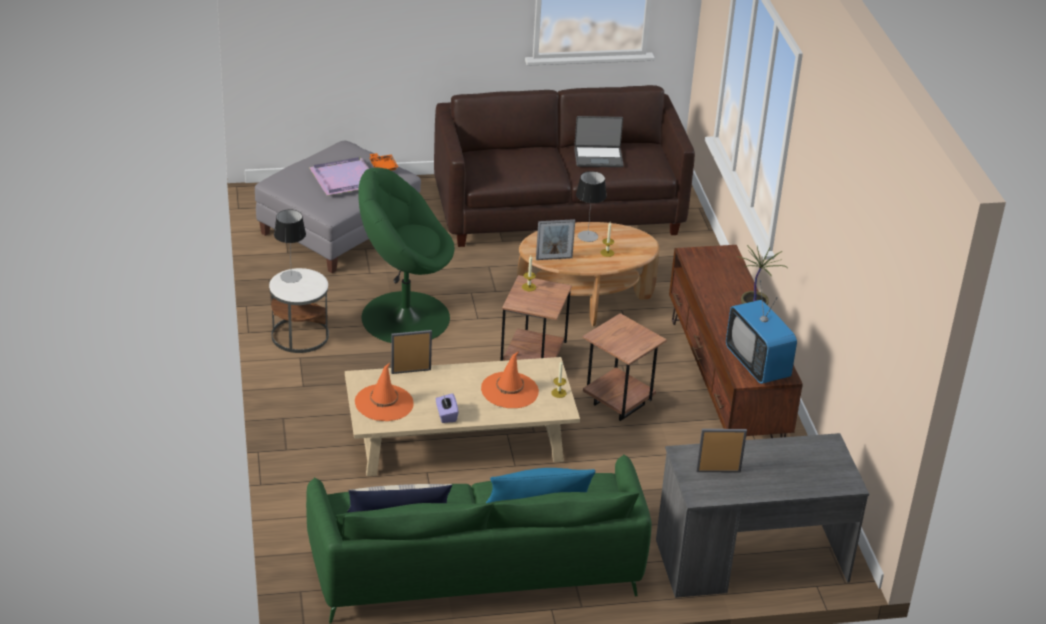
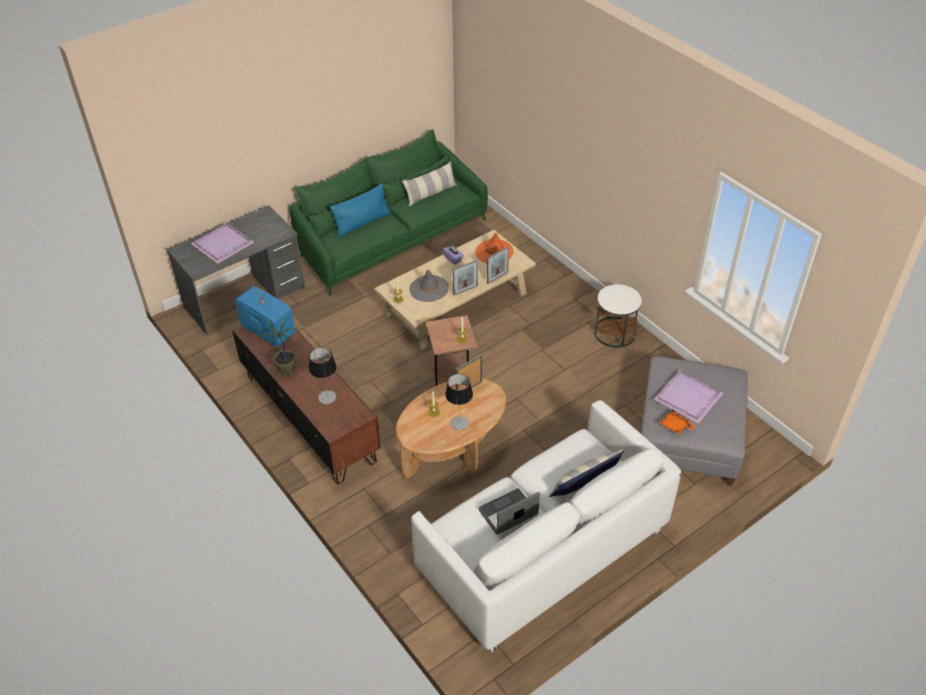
camera: 155 degrees right, 10 degrees up
(291, 276) = (629, 301): table lamp -> table lamp (327, 397)
(404, 317) = (565, 376): green armchair -> none
(509, 390) = (429, 289): orange hat -> grey hat
(513, 153) = (584, 483): none -> pillow
(558, 211) = (543, 551): brown sofa -> white sofa
(619, 404) = (374, 369): brown side table -> none
(718, 471) = (260, 230): picture frame -> picture frame (465, 290)
(781, 470) = (223, 243): none -> purple tray

